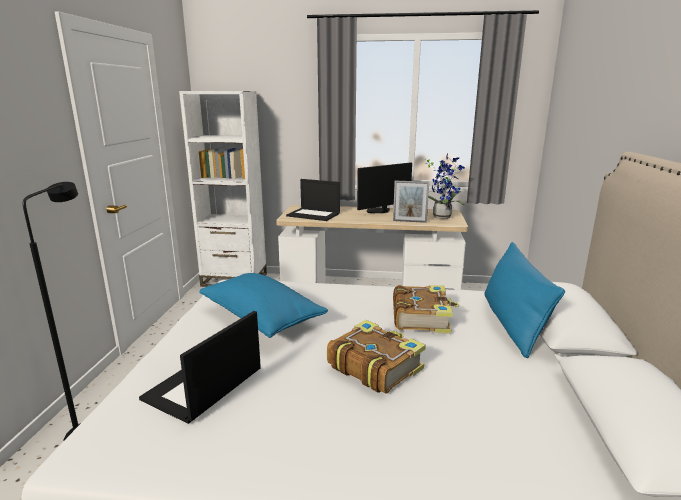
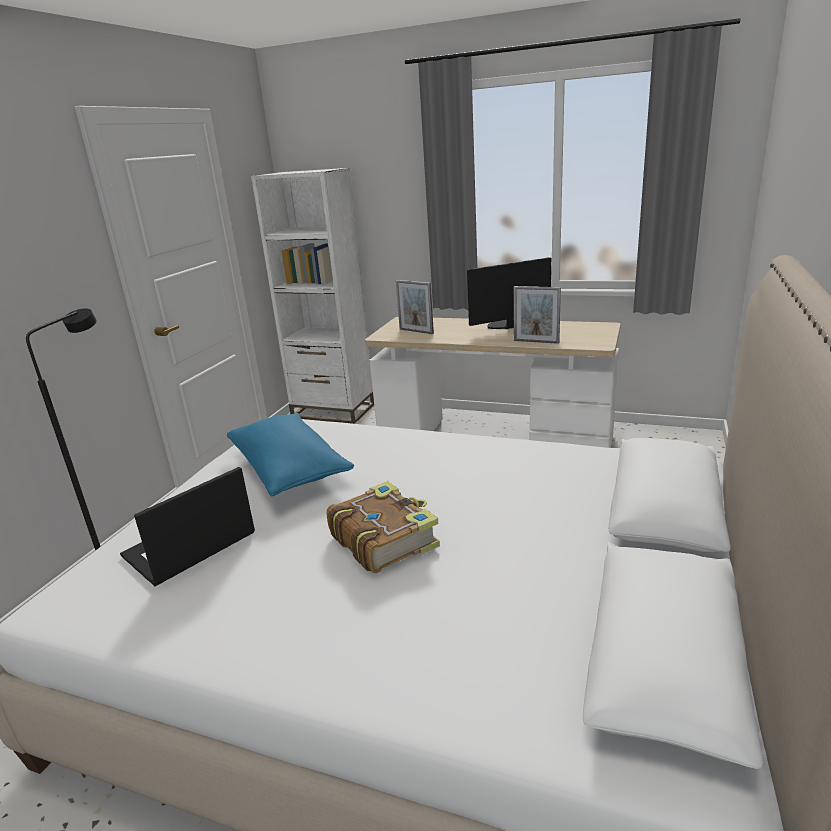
camera: 15 degrees right, 5 degrees up
(314, 214) = (416, 331): laptop -> picture frame
(422, 317) = (479, 479): book -> none
(442, 216) = (588, 333): potted plant -> none
(512, 323) = (595, 494): blue pillow -> none

